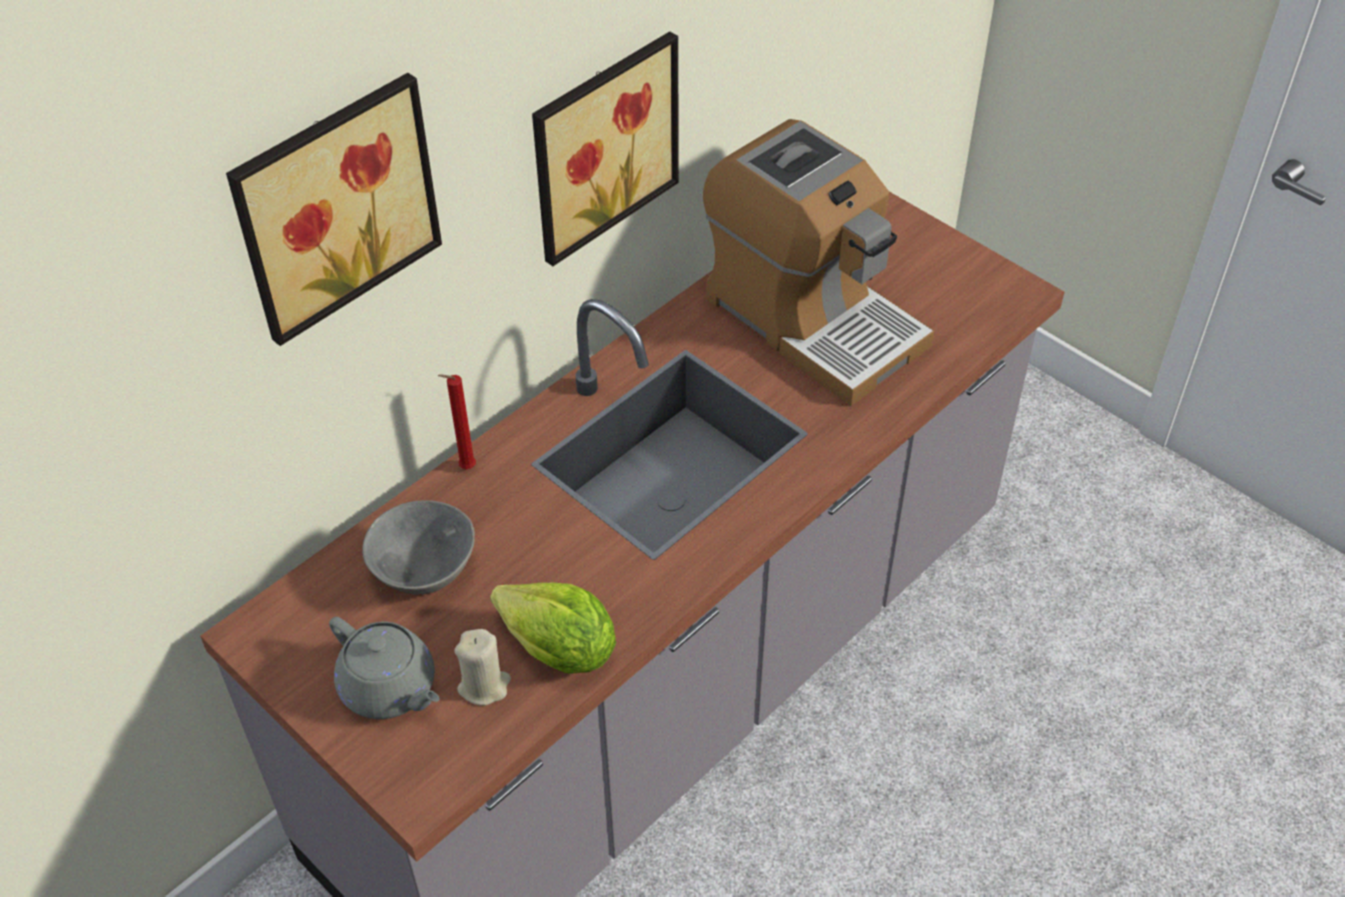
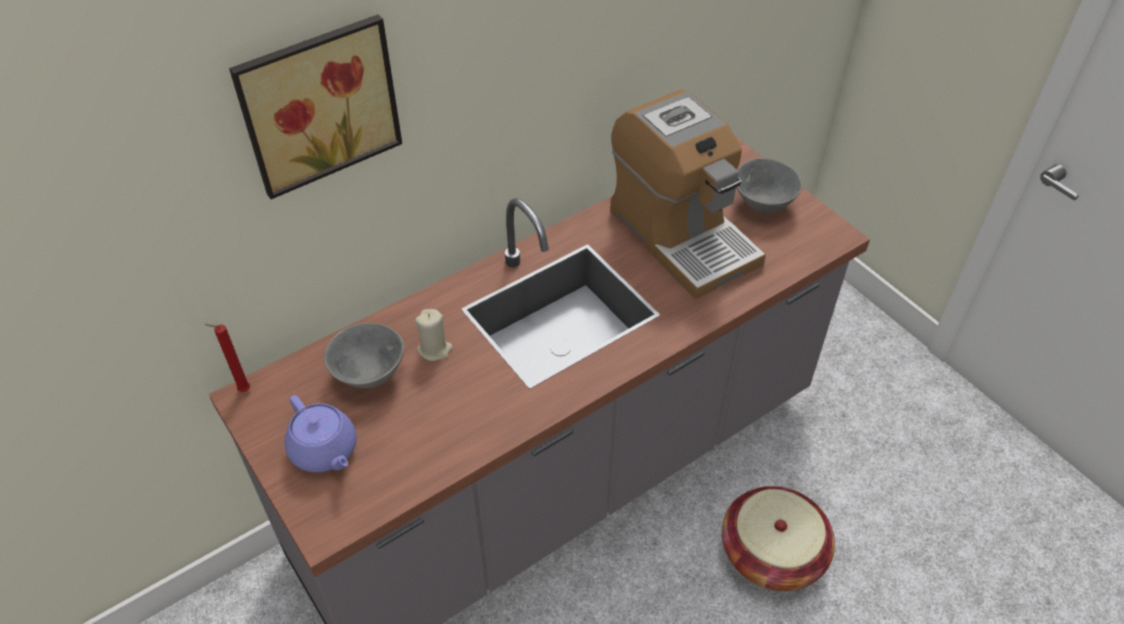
camera: 10 degrees right, 0 degrees up
(390, 688) = (324, 451): grey teapot -> purple teapot
(465, 468) = (415, 305): red candle -> red candle (242, 390)
(484, 685) = (389, 459): beige candle -> beige candle (434, 349)
(559, 650) = (447, 443): lettuce -> none
(600, 144) = (535, 89): picture -> none
(910, 263) = (761, 204): none -> grey bowl
(985, 743) = (772, 553): none -> basket

